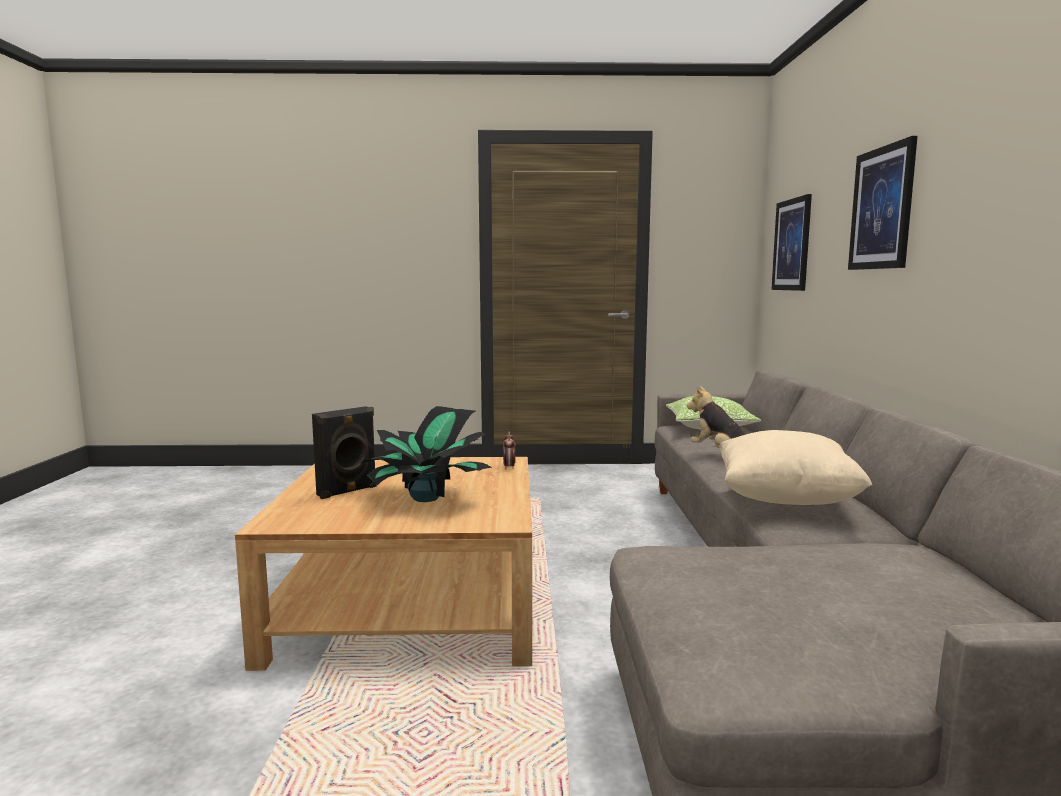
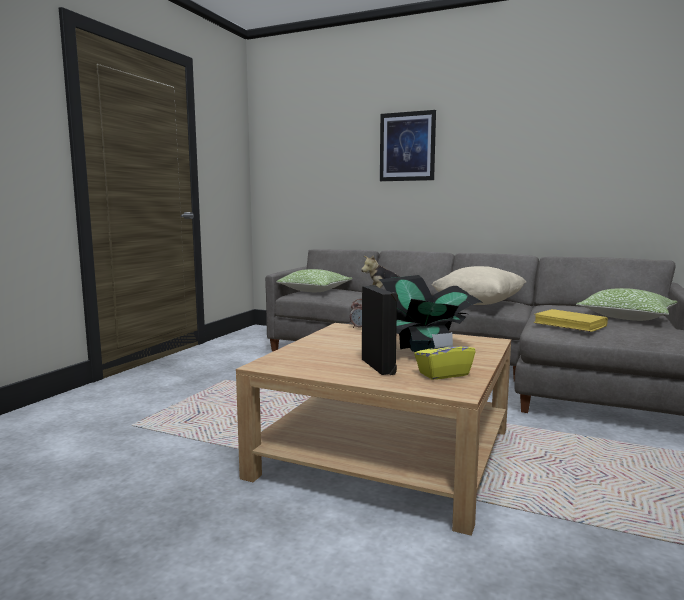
camera: 65 degrees left, 0 degrees up
(331, 514) = (443, 374): none -> yellow tissue box
(699, 564) = (570, 324): none -> yellow book
(792, 245) = (299, 164): picture -> none
(878, 614) = (626, 317): none -> pillow

